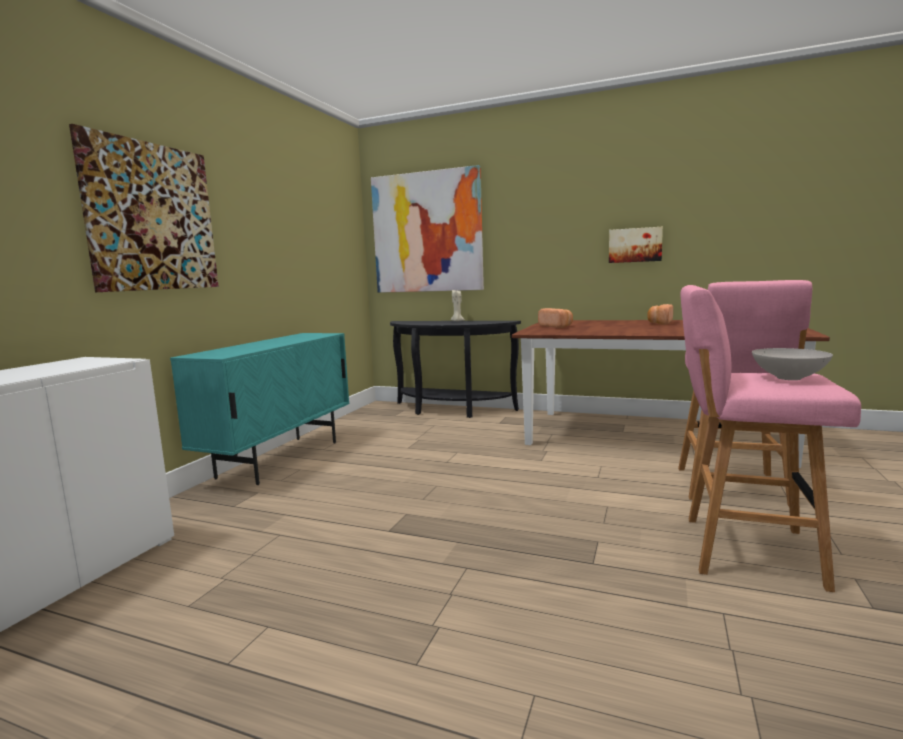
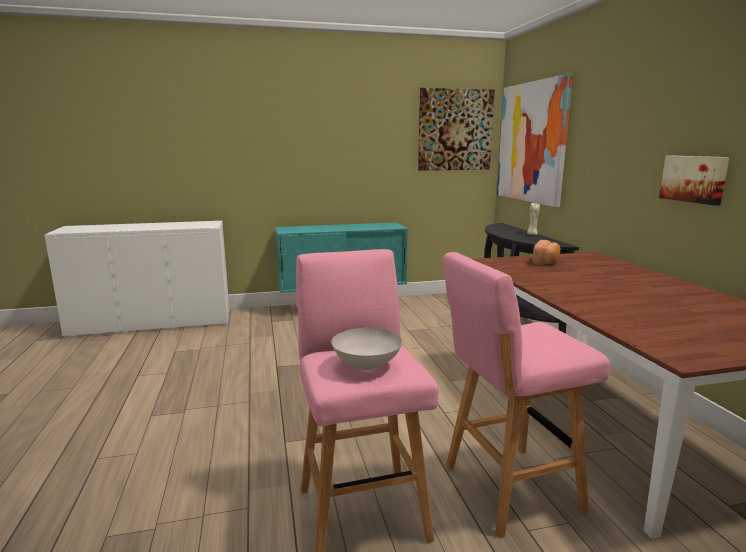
camera: 55 degrees right, 5 degrees up
(152, 217) = (272, 143): picture -> picture (455, 130)
(659, 323) = (657, 288): bread -> none

